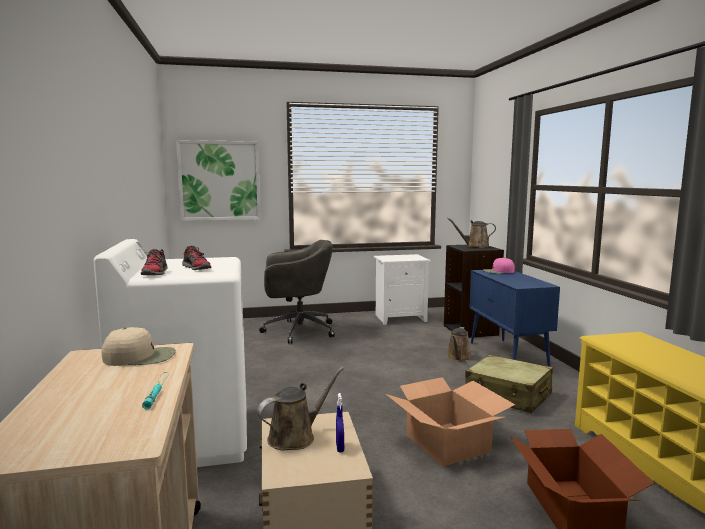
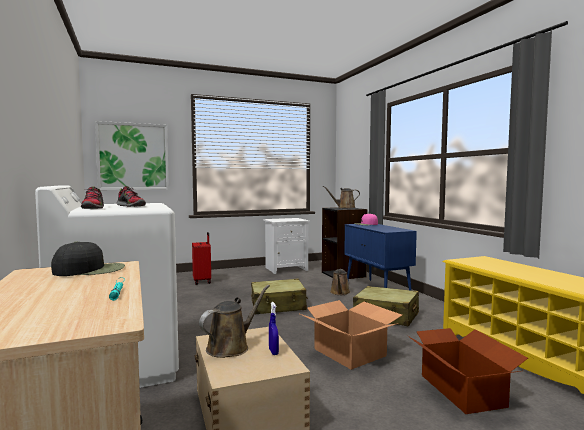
camera: 10 degrees left, 5 degrees down
(140, 357) = (90, 270): beige cap -> black cap
(297, 331) = (202, 281): grey office chair -> red suitcase
(378, 371) = (278, 306): none -> beige suitcase

